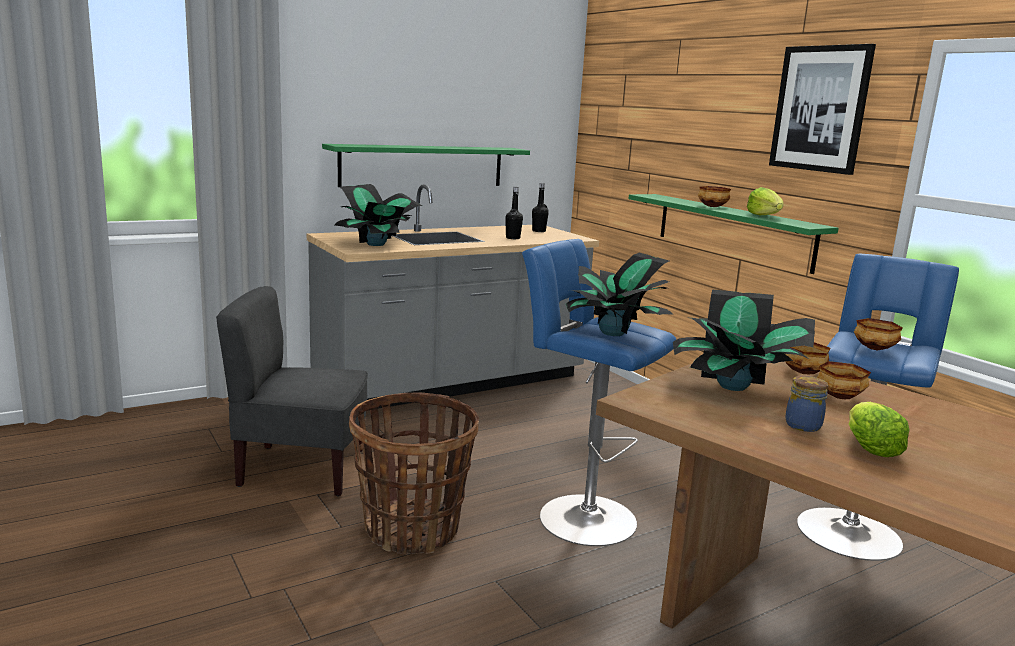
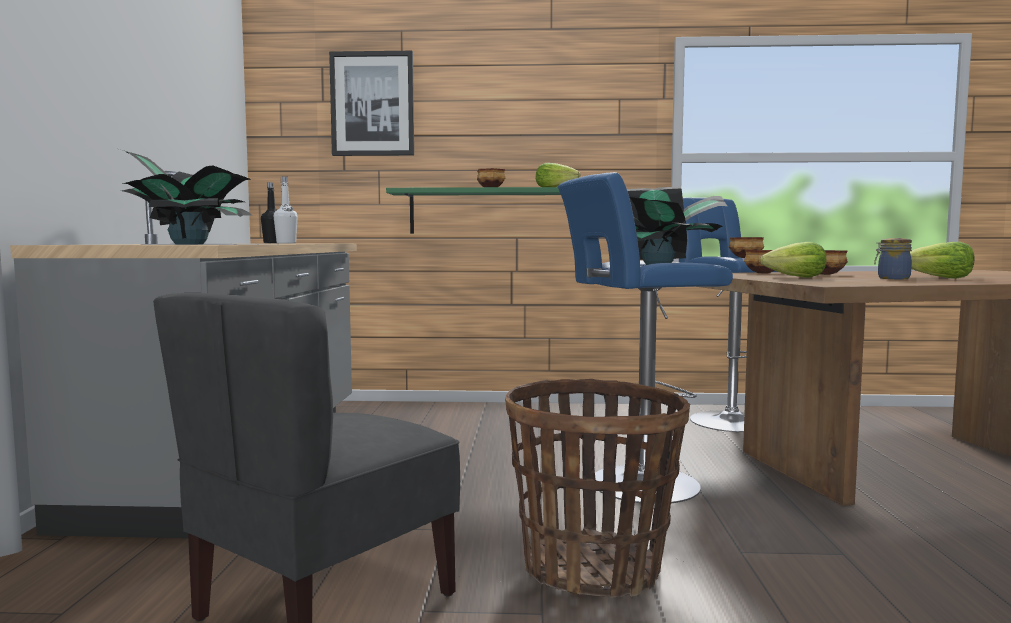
camera: 55 degrees left, 10 degrees down
(423, 166) = (133, 150): green shelf -> none
(513, 238) = (286, 243): black bottle -> white bottle
(734, 387) = (796, 277): potted plant -> lettuce
(820, 109) = (583, 92): picture -> picture (372, 104)

